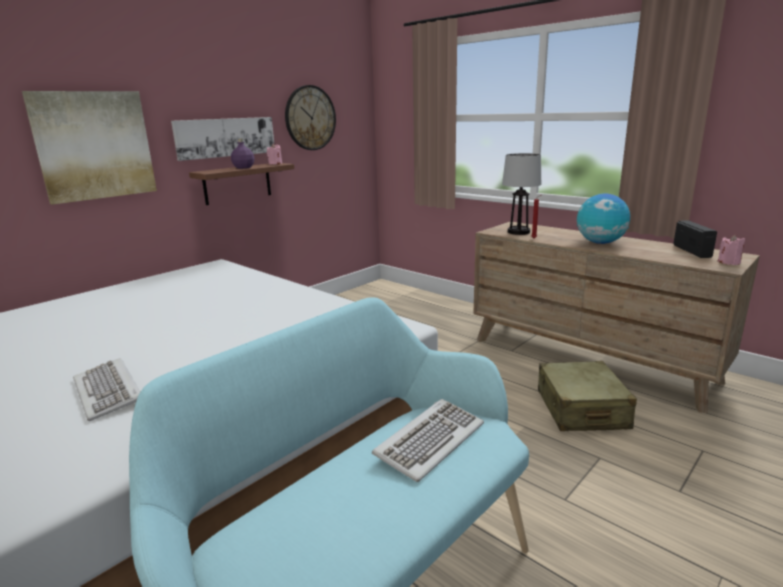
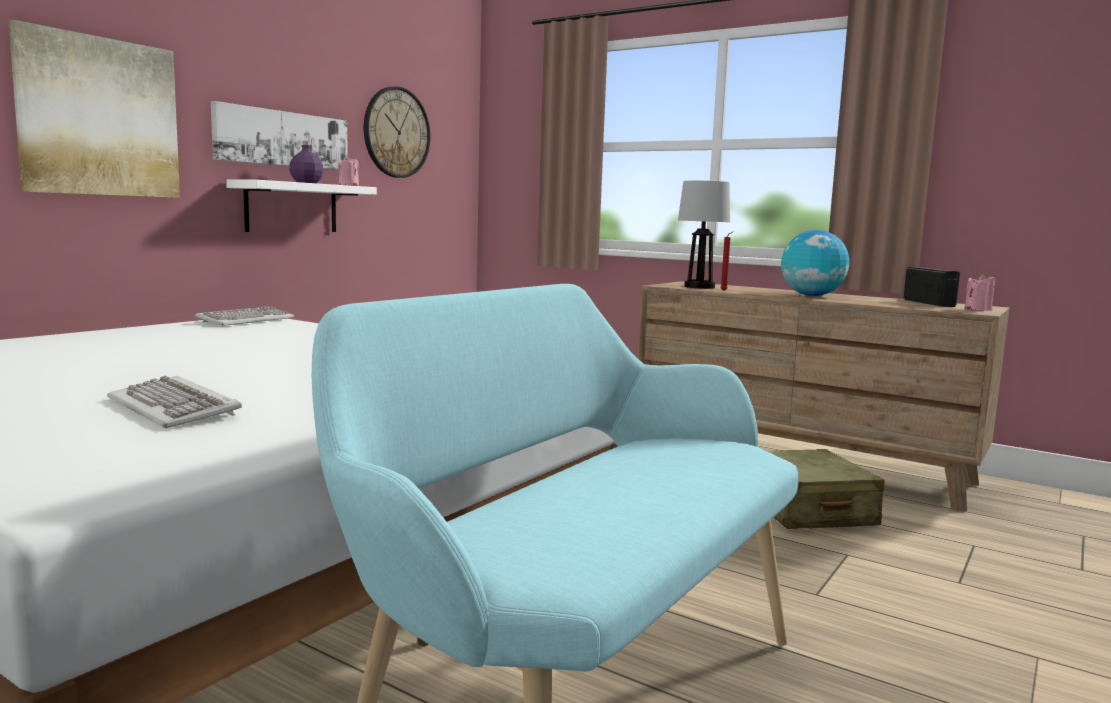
camera: 10 degrees left, 10 degrees down
(237, 183) = (291, 207): brown shelf -> white shelf
(429, 441) = (669, 456): keyboard -> keyboard (245, 320)

